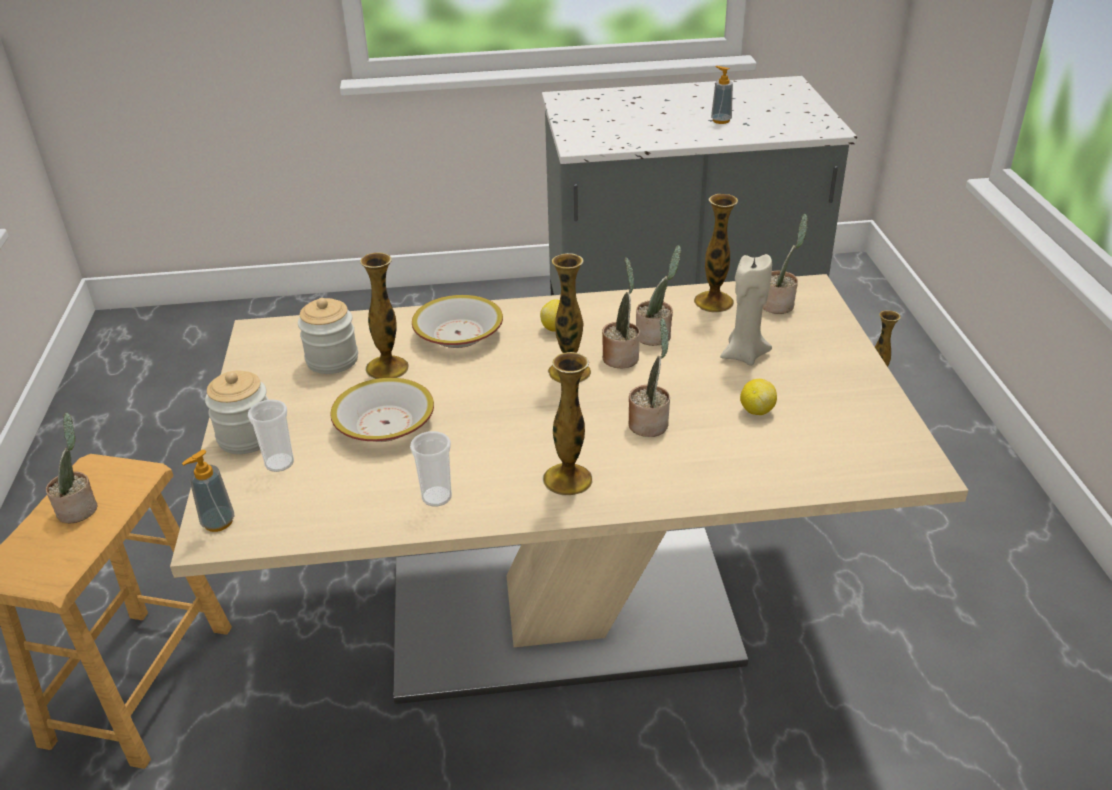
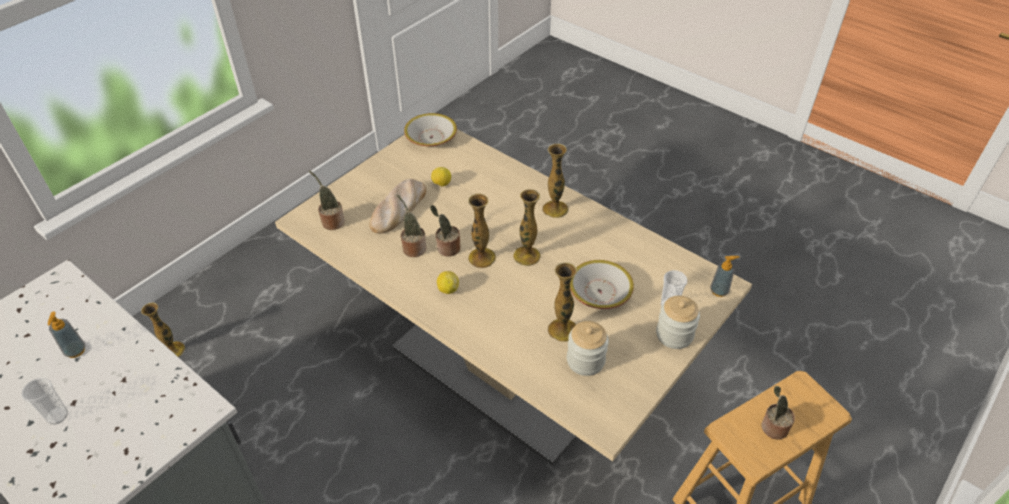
camera: 135 degrees left, 10 degrees up
(436, 497) = (614, 238): cup -> cup (57, 416)
(458, 334) = (499, 326): bowl -> bowl (431, 138)
(649, 423) = (489, 208): potted plant -> none
(713, 302) = (353, 246): vase -> vase (527, 256)
(744, 355) = (398, 209): beige candle -> bread

